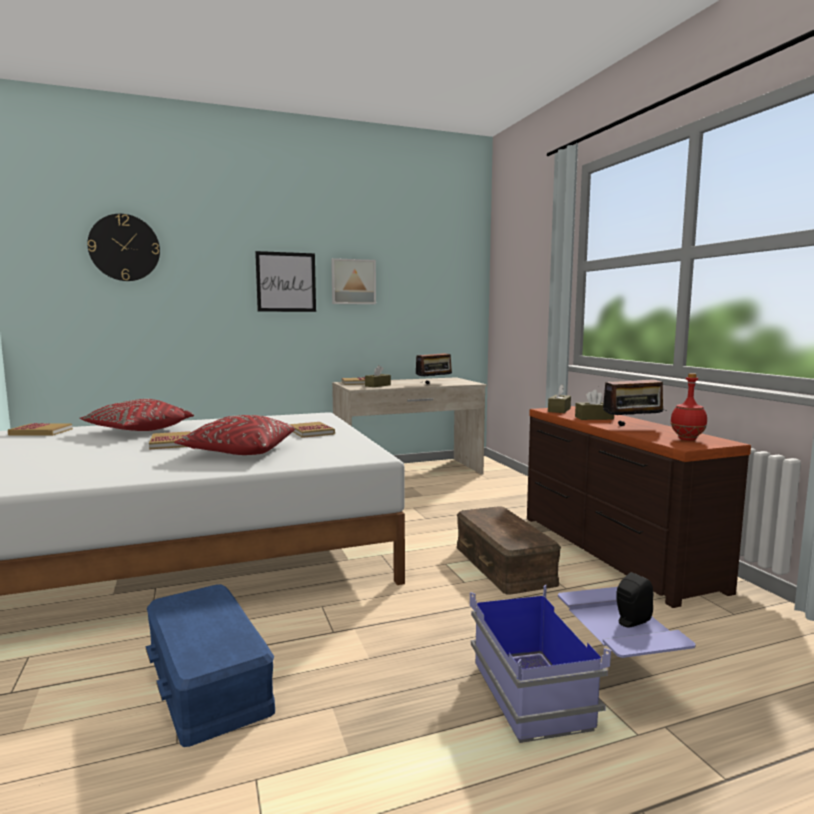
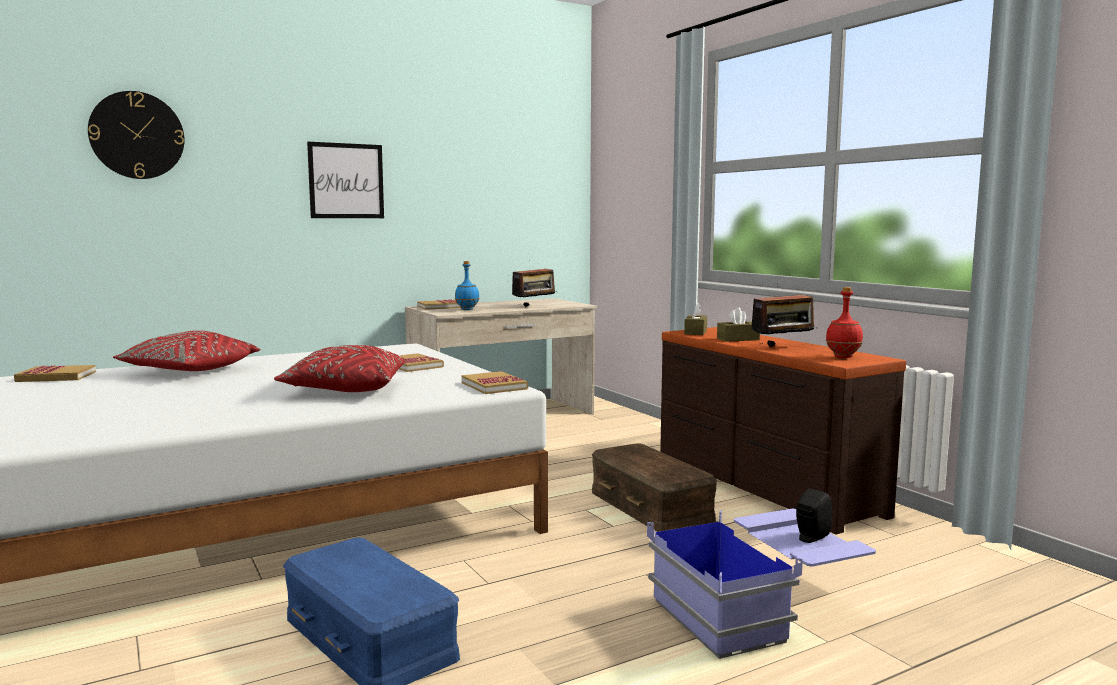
camera: 10 degrees left, 0 degrees up
(171, 443) = (248, 383): book -> book (494, 386)
(353, 282) = (429, 181): picture -> none
(377, 385) = (467, 309): brown tissue box -> blue bottle

